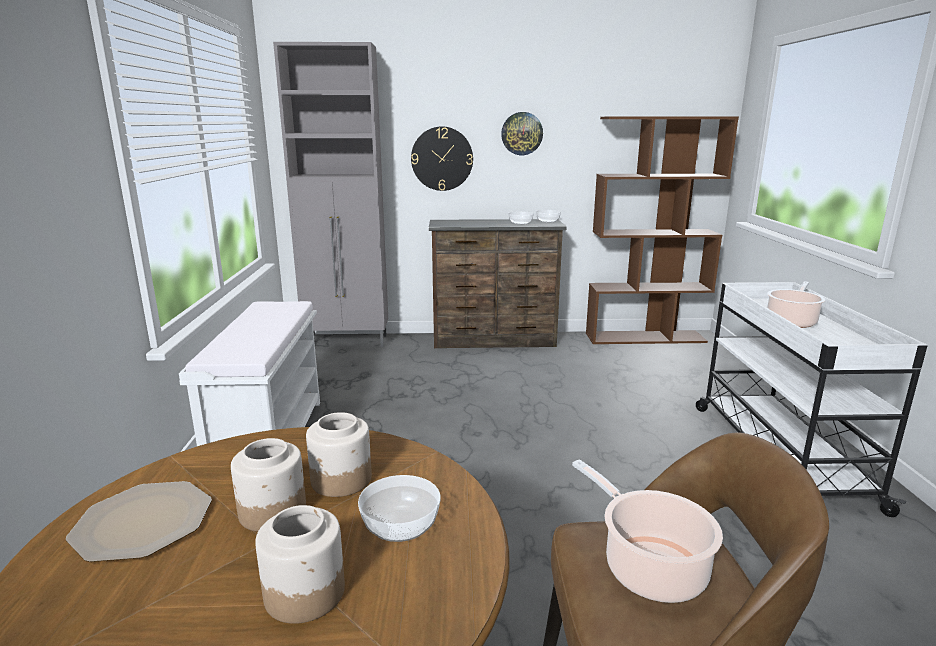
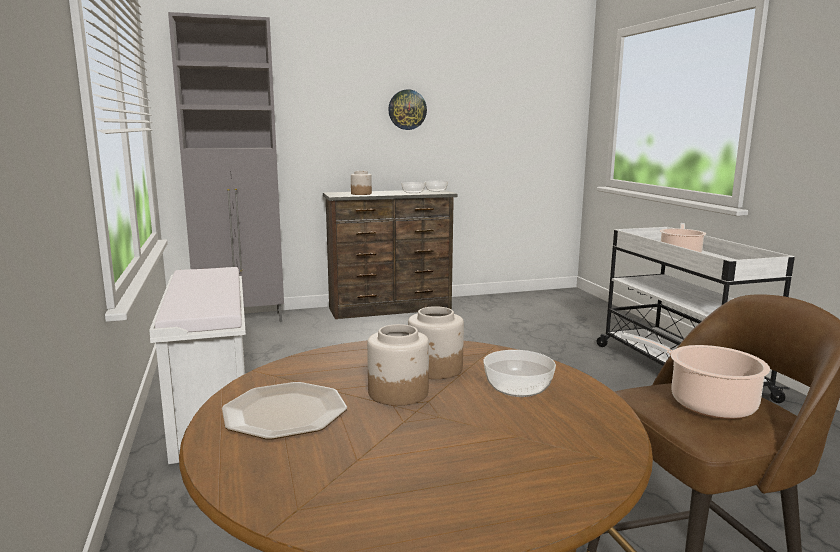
camera: 15 degrees left, 5 degrees down
(305, 592) = (487, 433): jar -> jar (361, 194)
(442, 159) = (332, 133): wall clock -> none
(645, 337) = (526, 296): brown bookcase -> none

